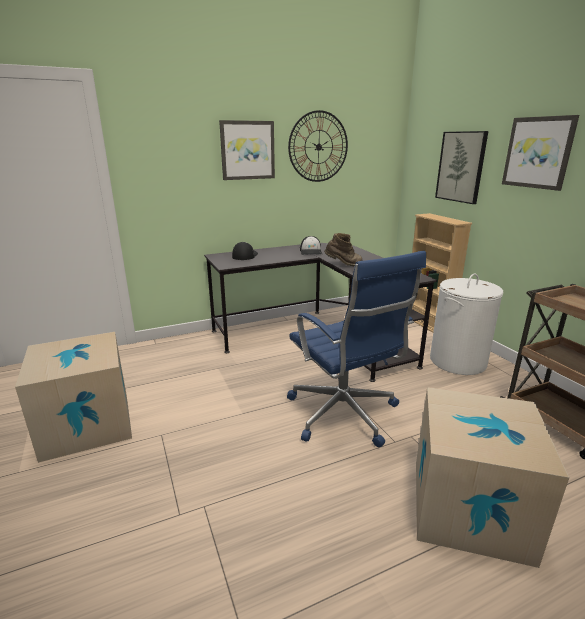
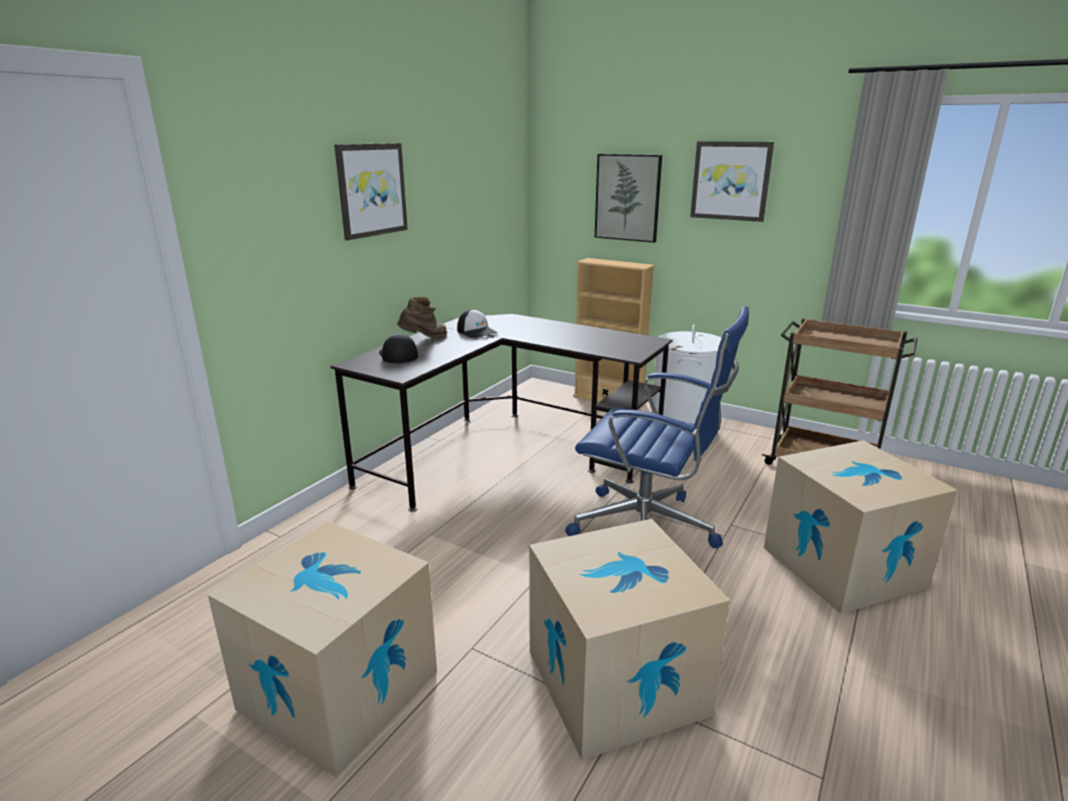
camera: 35 degrees left, 0 degrees up
(203, 493) = (616, 682): none -> cardboard box
(318, 147) = (449, 178): wall clock -> none
(343, 265) = (550, 342): brown boot -> brown boot (424, 339)

